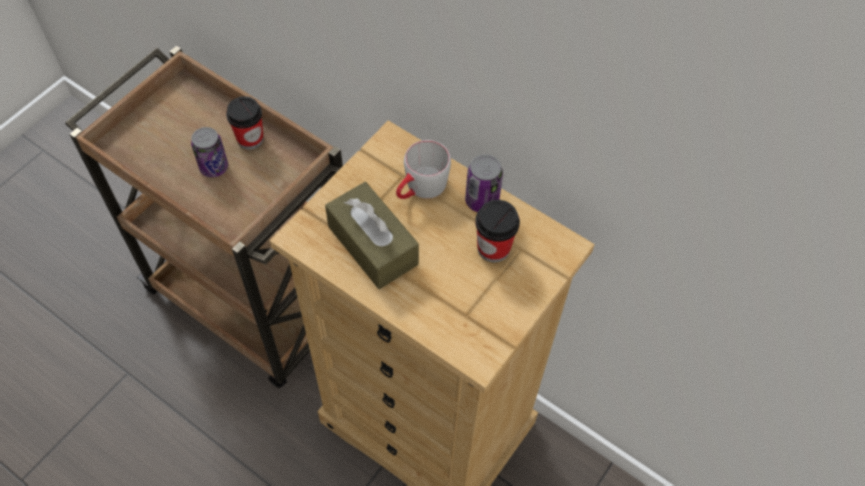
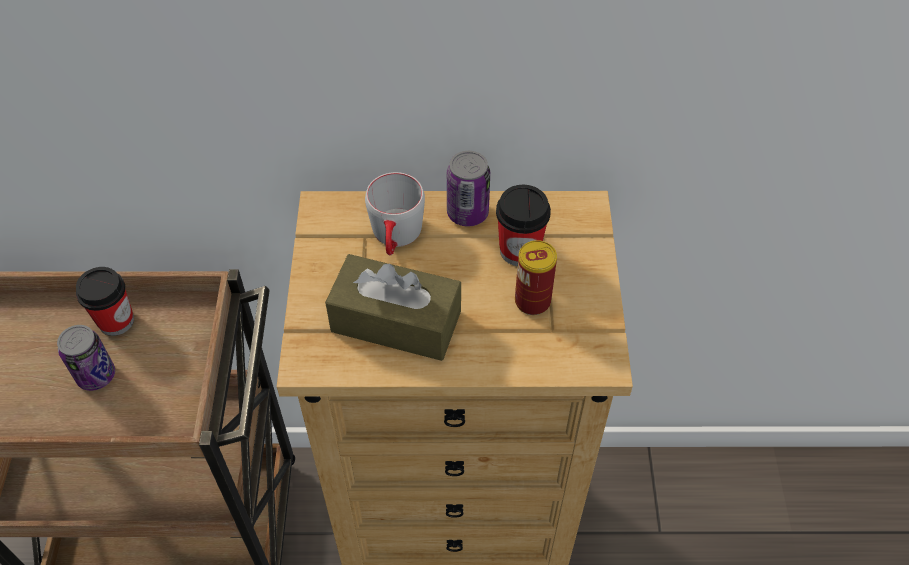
camera: 35 degrees left, 5 degrees down
(470, 288) = (532, 301): none -> can

